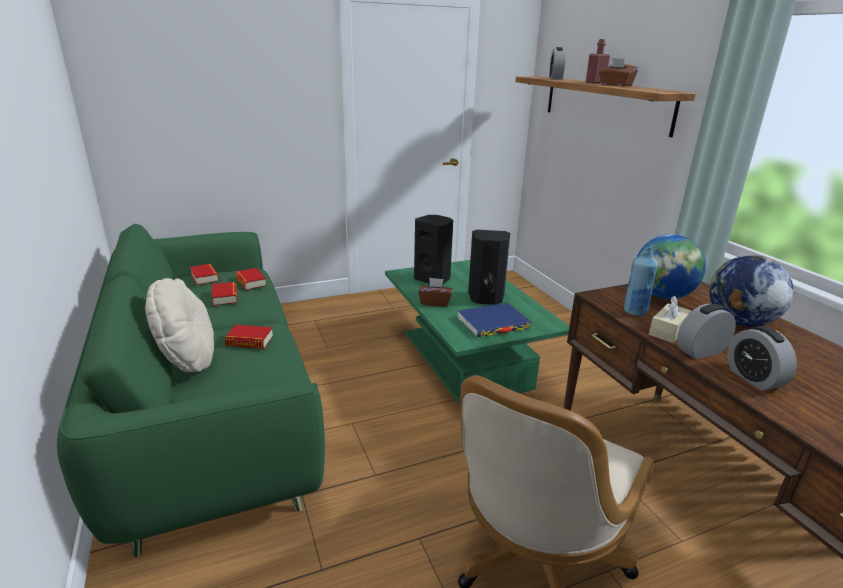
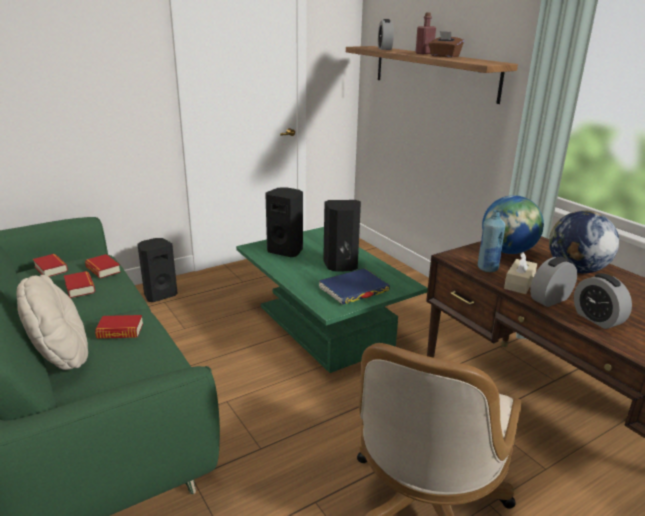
camera: 10 degrees left, 0 degrees up
(311, 313) = (159, 295): none -> black speaker
(435, 302) = (293, 274): brown tissue box -> none

